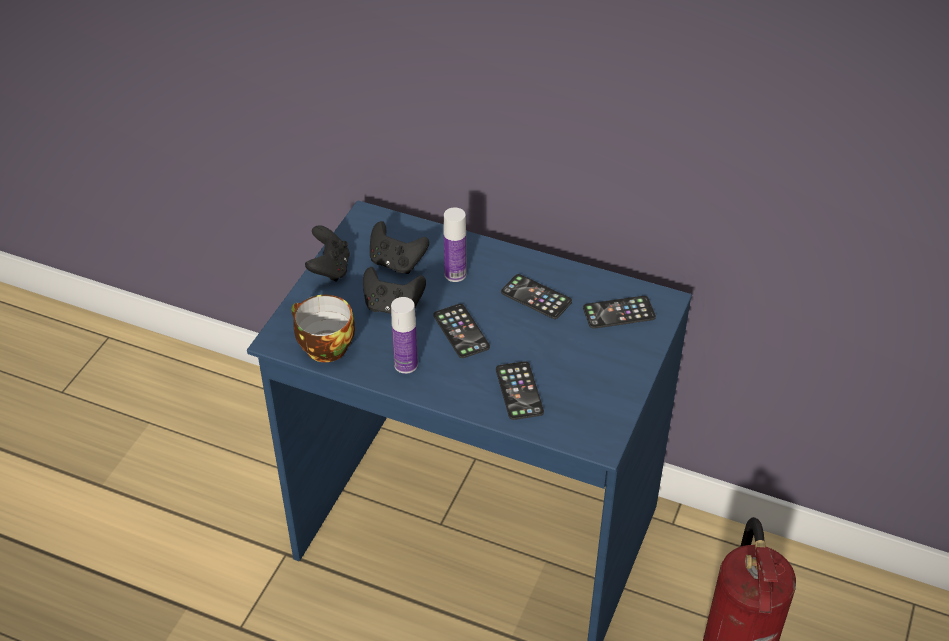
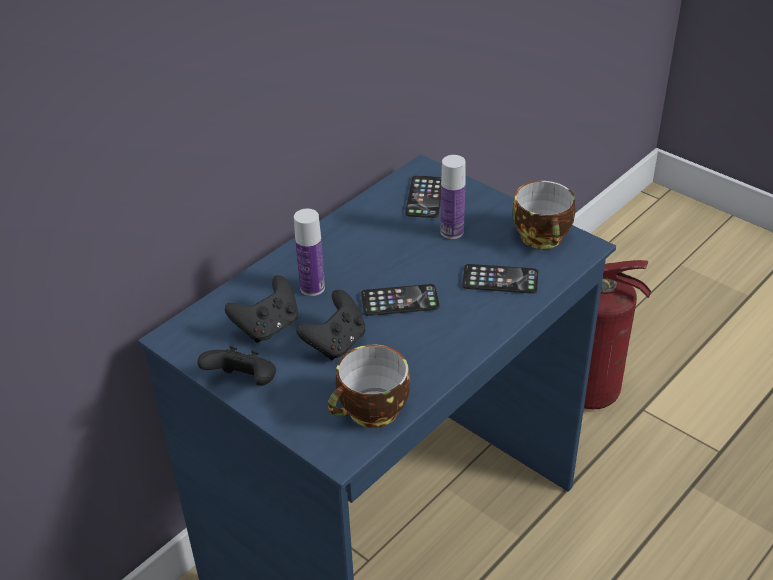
camera: 70 degrees left, 5 degrees down
(406, 365) = (430, 350): bottle -> bottle (452, 232)
(536, 297) = (377, 241): phone -> none
(597, 411) = (544, 238): none -> cup

